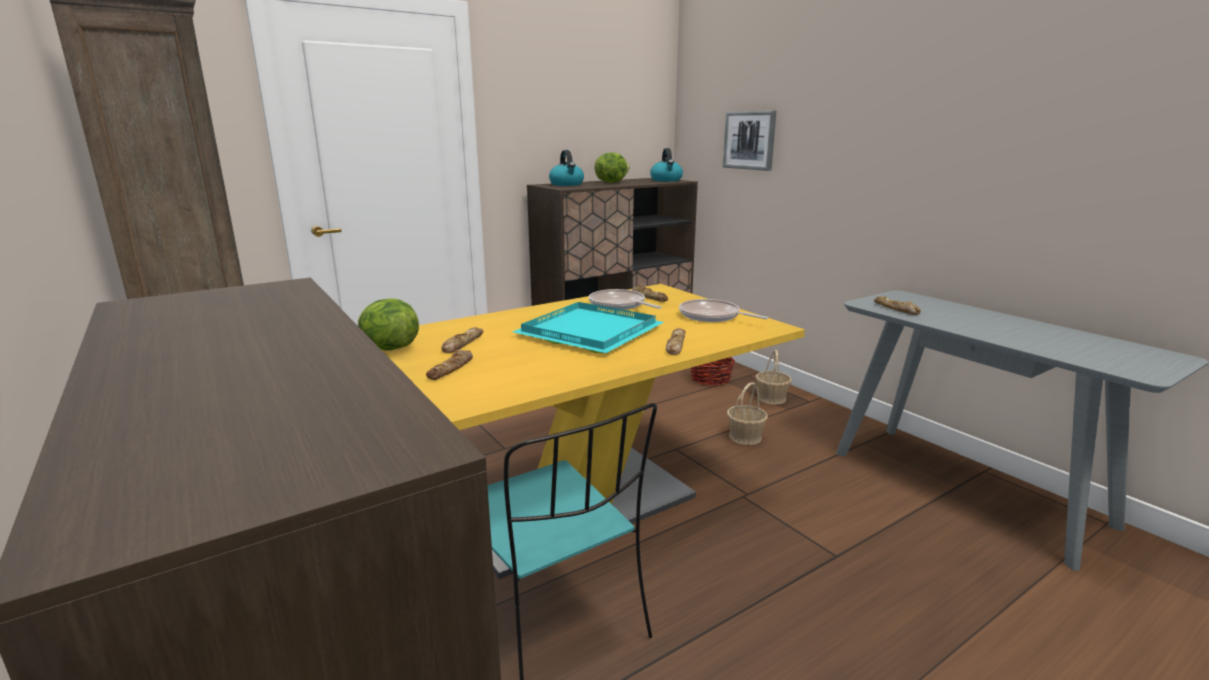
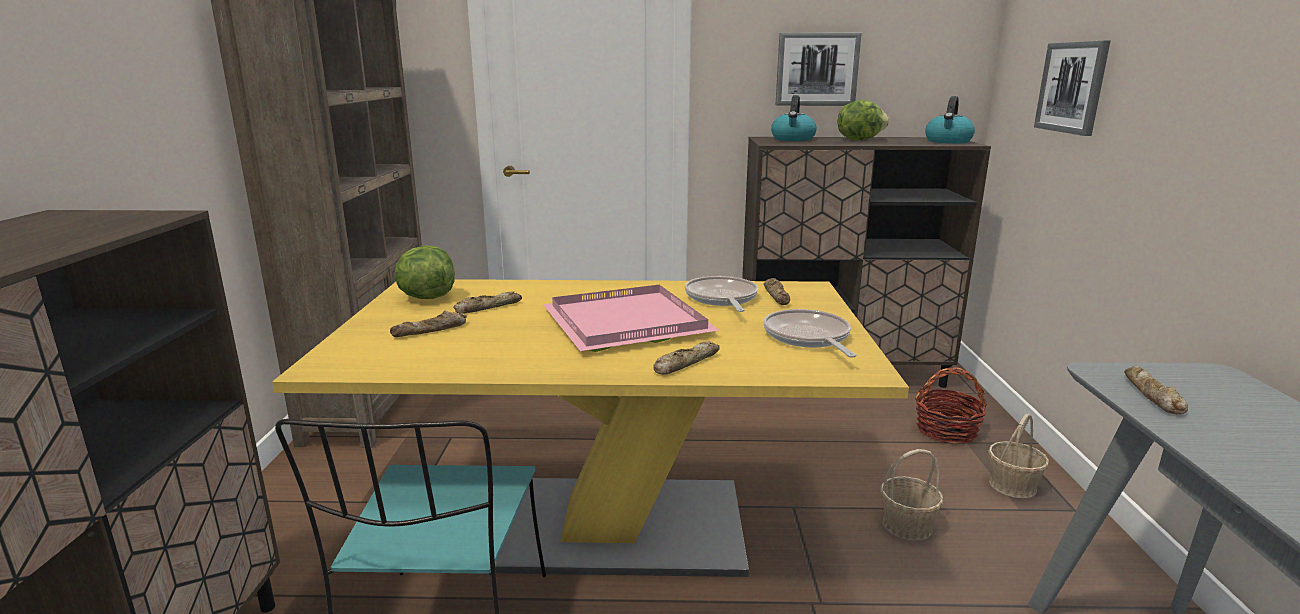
camera: 35 degrees right, 0 degrees up
(568, 129) = (817, 69): none -> picture
(589, 331) = (628, 321): turquoise tray -> pink tray

